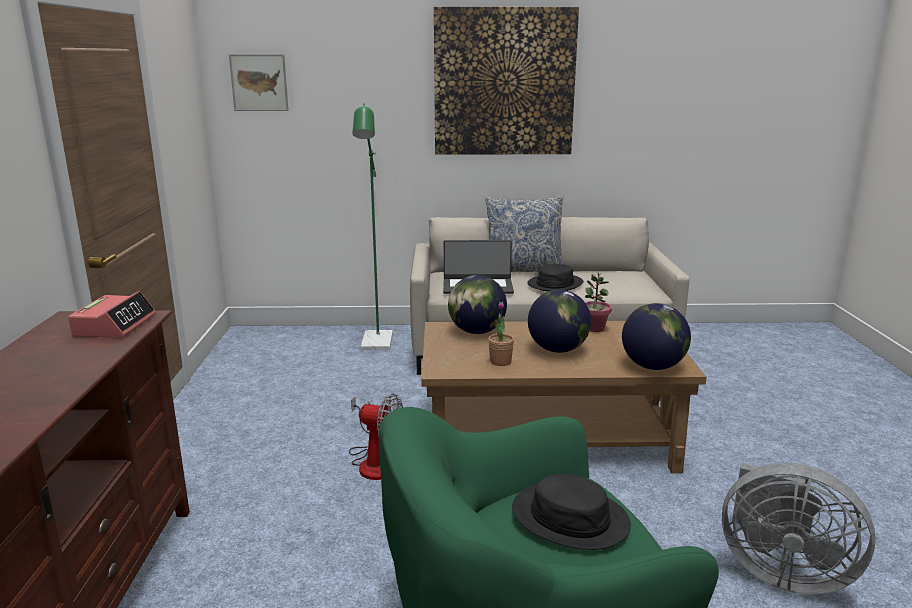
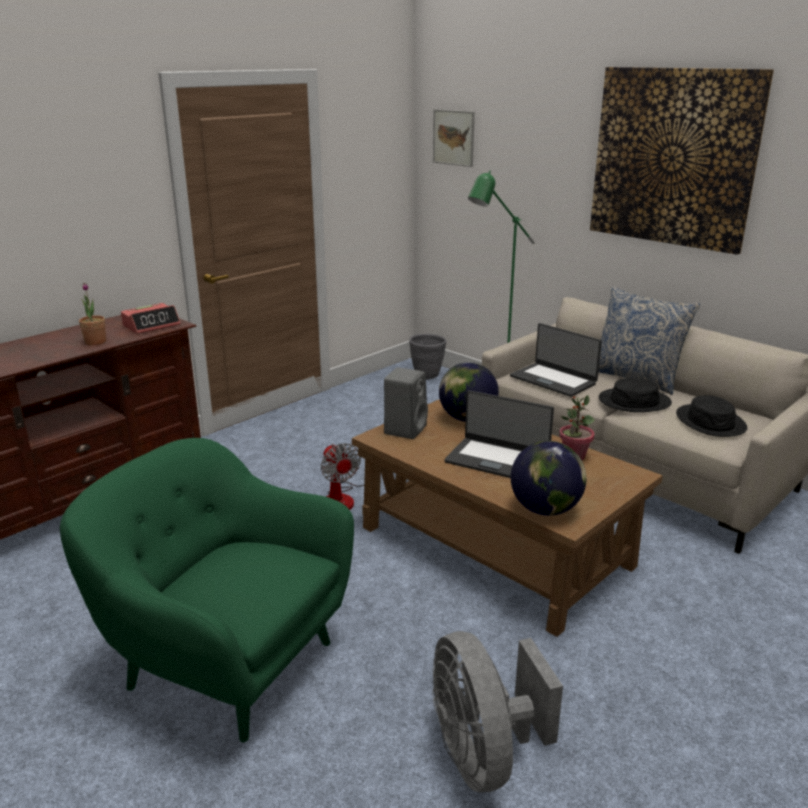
camera: 45 degrees right, 5 degrees up
(272, 337) = (427, 376): none -> grey planter
(450, 356) = (405, 429): none -> grey speaker
(500, 362) = (430, 449): potted plant -> potted plant (95, 342)
(558, 349) = (497, 459): globe -> laptop
(570, 517) = (253, 573): black hat -> black hat (710, 422)

